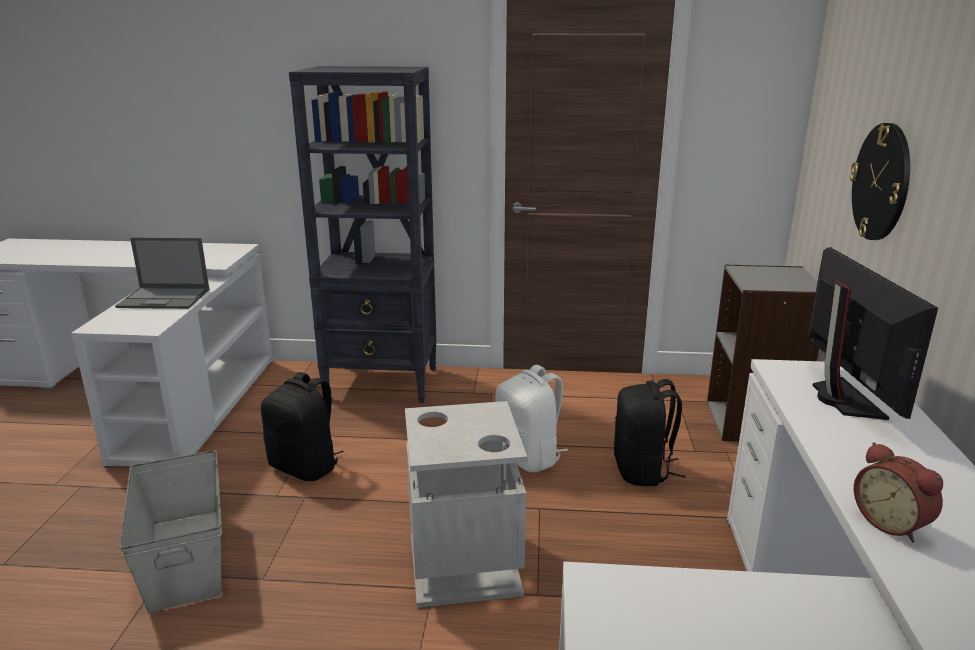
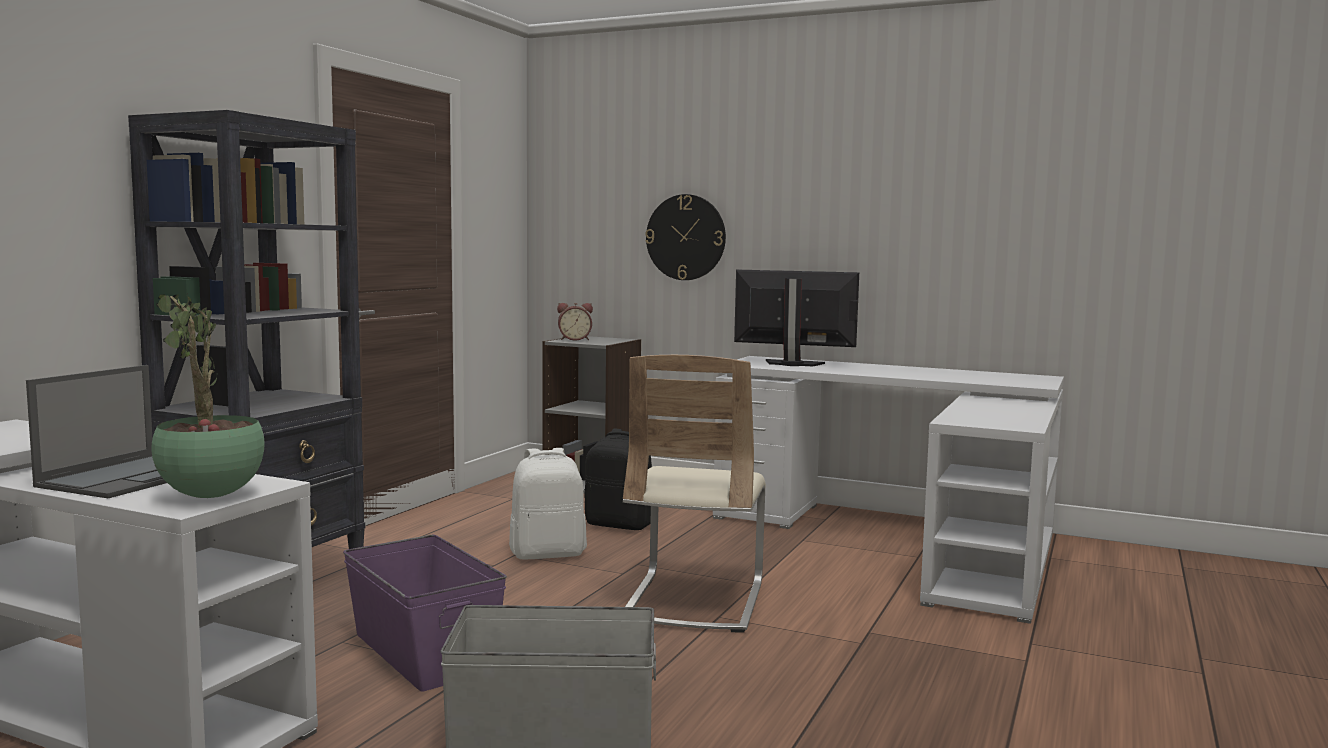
camera: 70 degrees left, 15 degrees down
(118, 325) = (211, 497): none -> potted plant
(306, 467) = (424, 651): black backpack -> purple storage box
(463, 564) = (694, 601): grey trash can -> beige chair
(892, 523) = (931, 376): alarm clock -> alarm clock (574, 339)

